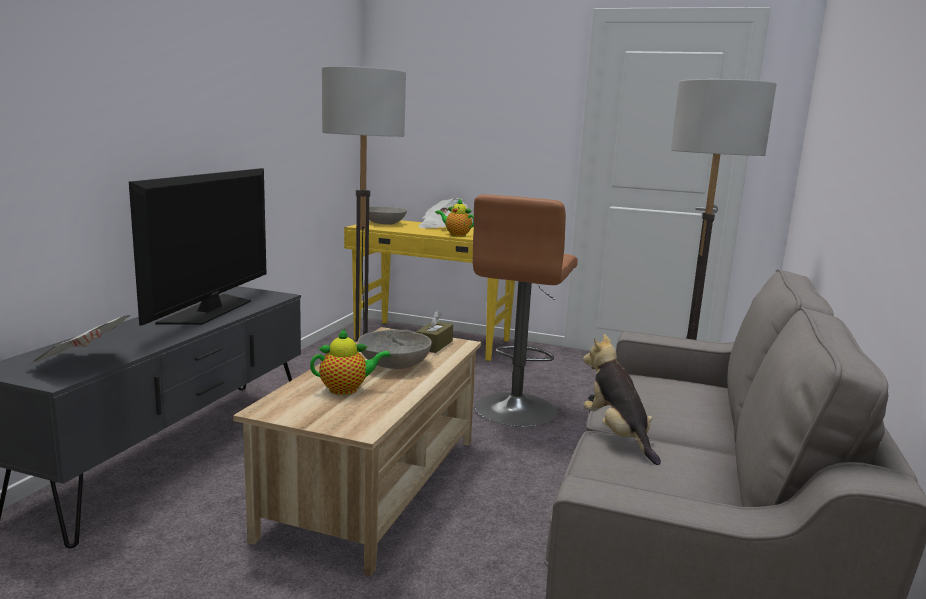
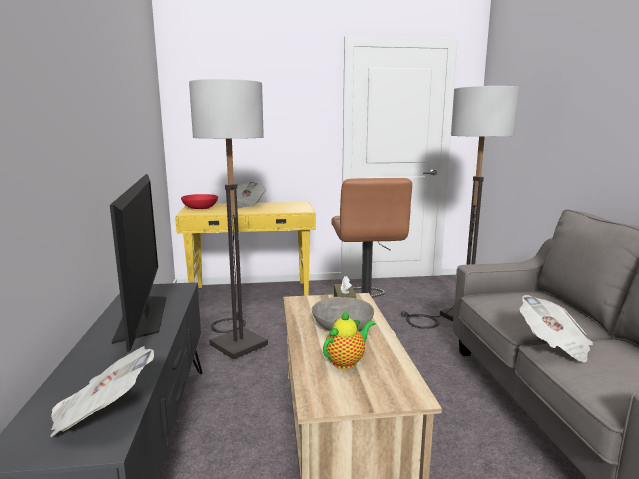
camera: 25 degrees left, 0 degrees up
(384, 223) = (200, 208): grey bowl -> red bowl
(456, 235) = (271, 210): teapot -> none
(617, 435) = (554, 345): plush toy -> newspaper

